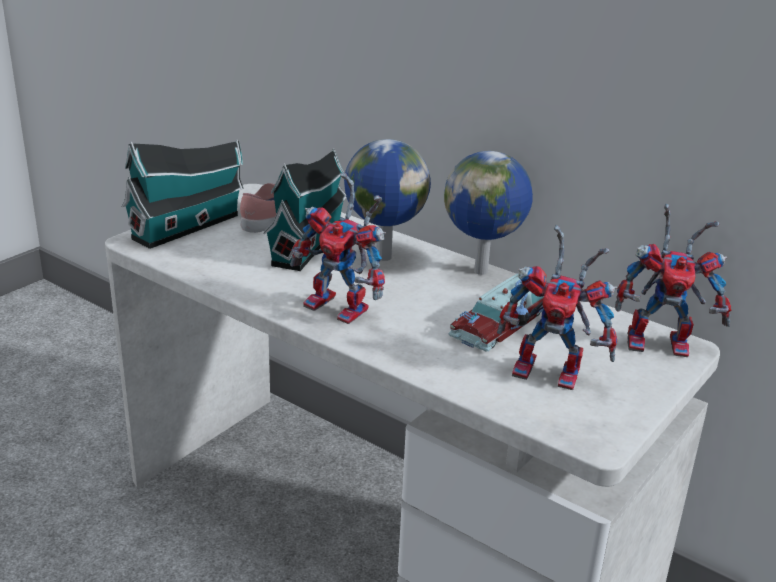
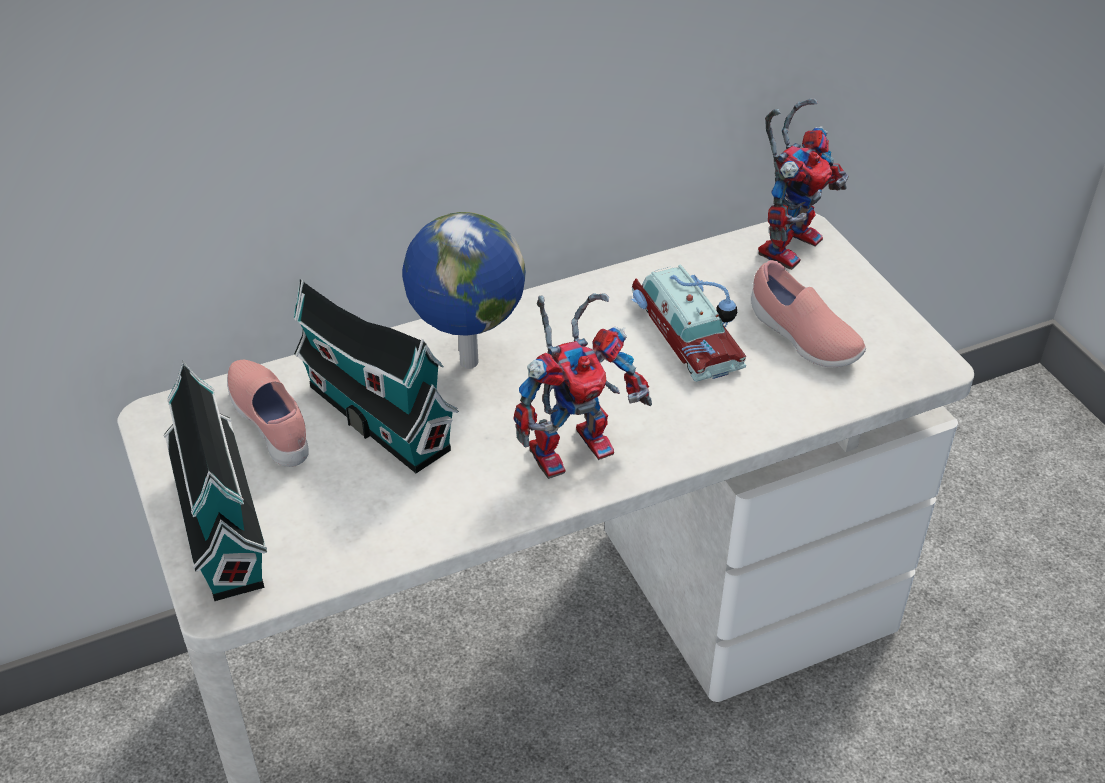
camera: 60 degrees left, 15 degrees up
(483, 271) = (562, 296): globe -> none
(553, 372) = (802, 338): toy robot -> pink shoe

